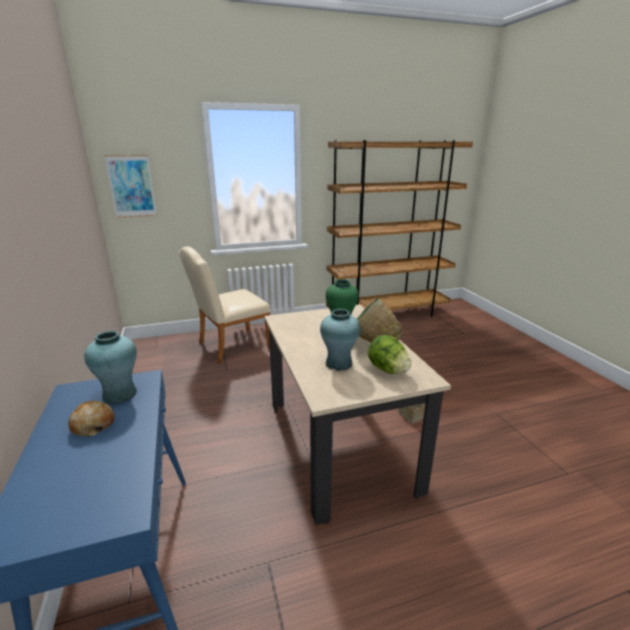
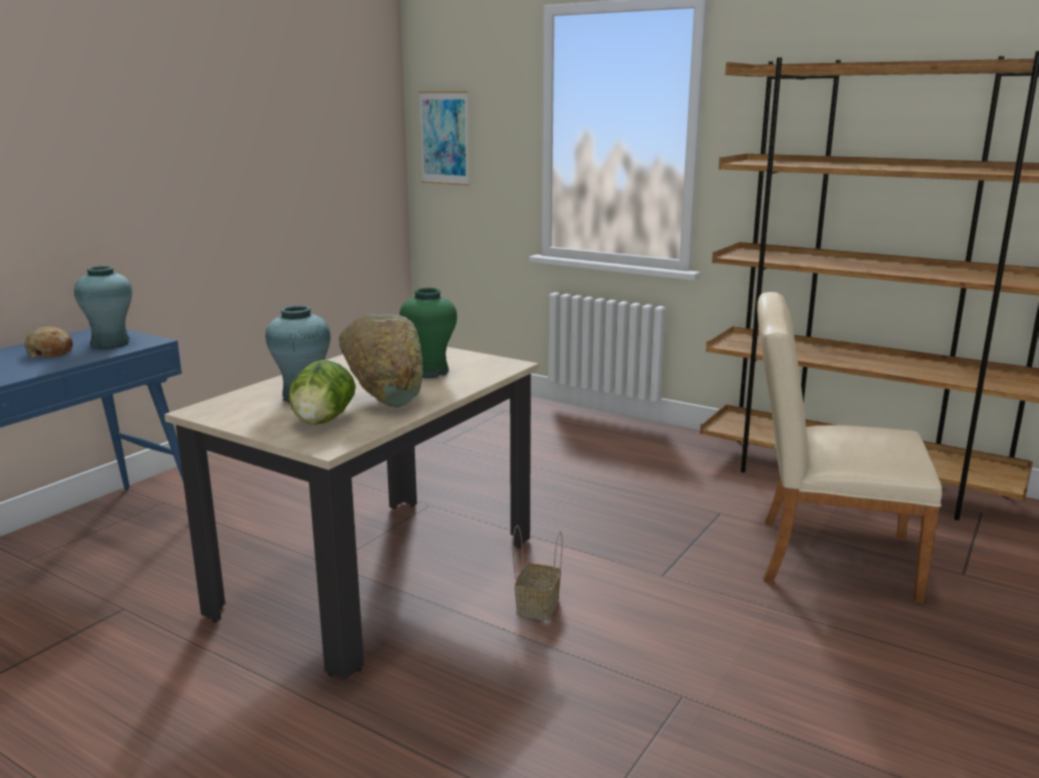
camera: 50 degrees right, 5 degrees down
(229, 346) = (501, 420): beige chair -> beige chair (823, 556)

